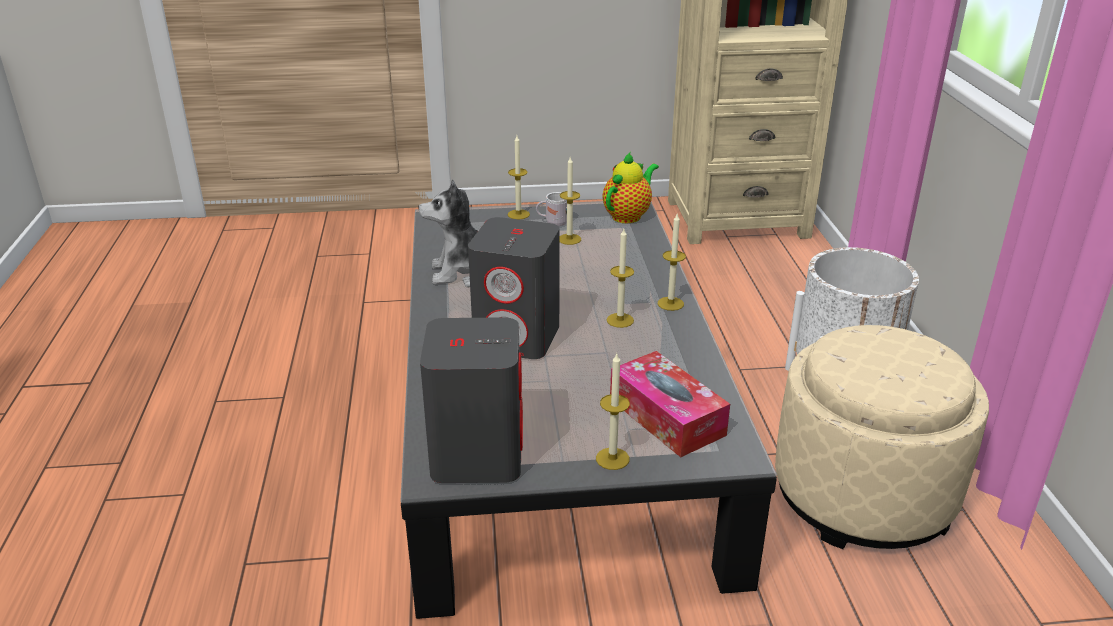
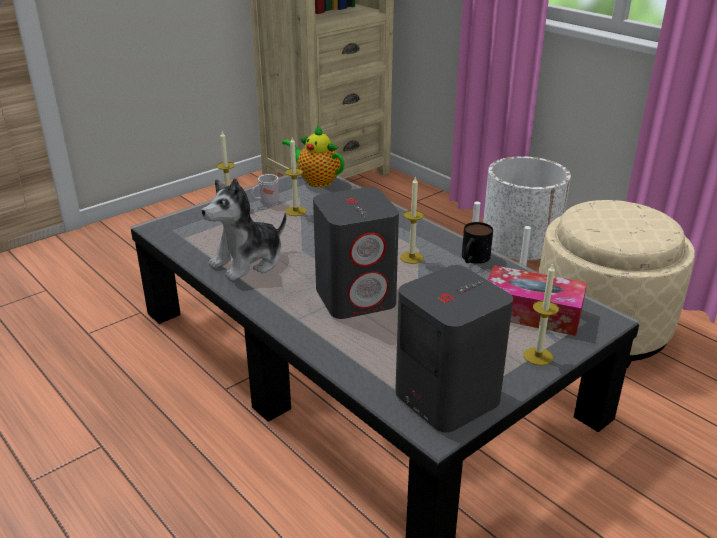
camera: 35 degrees left, 0 degrees up
(628, 215) = (316, 181): teapot -> teapot turned 60 degrees counterclockwise
(670, 303) = (429, 234): candle -> none
(680, 344) = (473, 259): none -> mug

